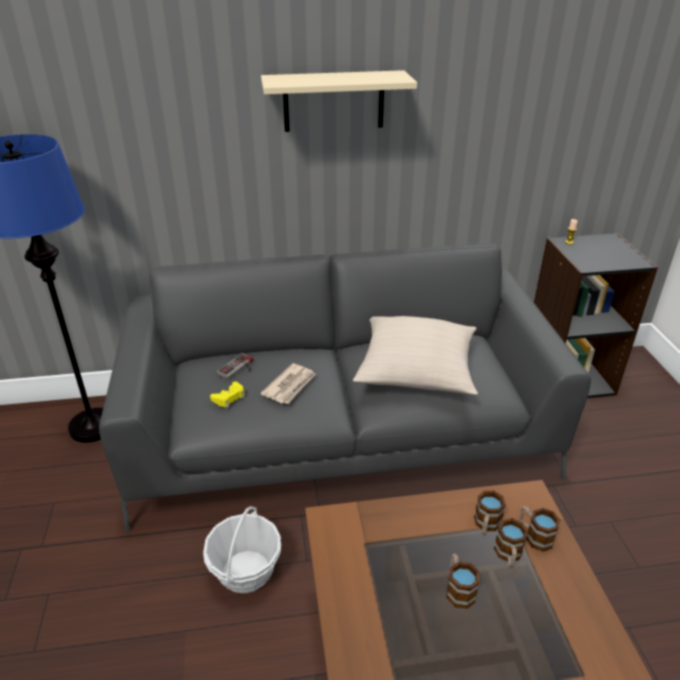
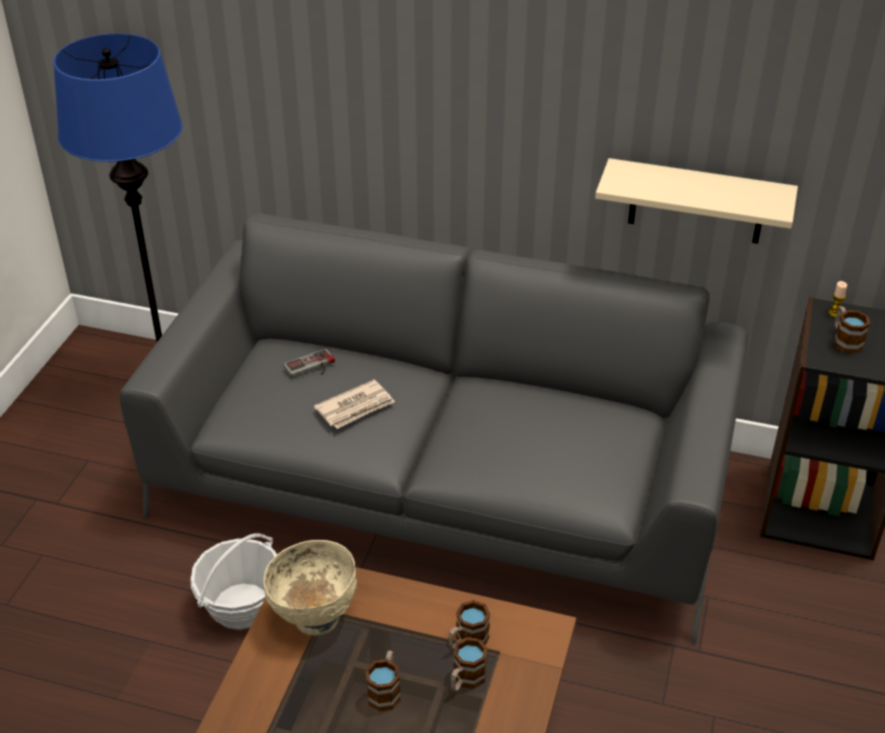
camera: 25 degrees right, 5 degrees up
(229, 398) = (280, 401): yellow game controller -> none
(333, 101) = (501, 56): beige shelf -> beige shelf (697, 202)
(362, 552) = (315, 617): none -> beige bowl
(416, 370) = (521, 434): beige pillow -> none
(534, 535) = (512, 671): mug -> mug (844, 340)

